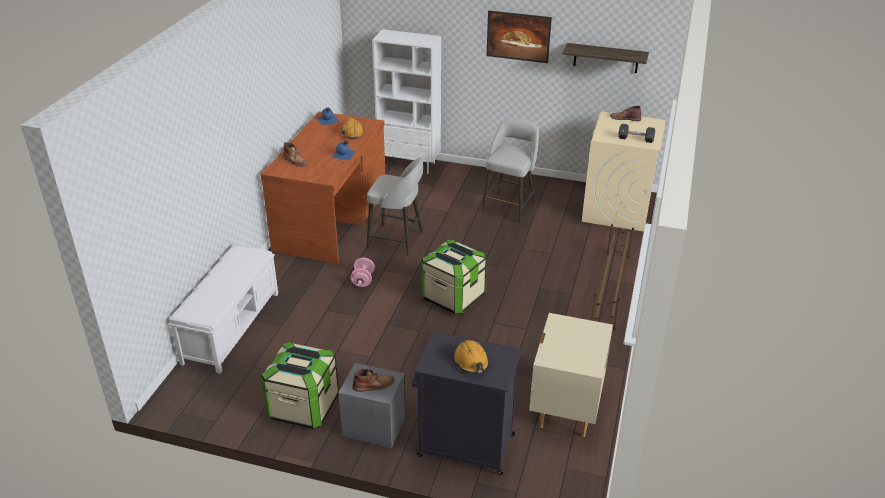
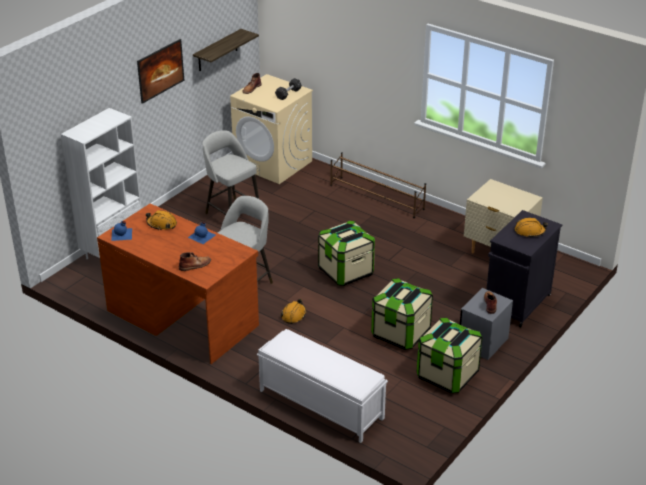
camera: 70 degrees left, 0 degrees up
(363, 280) = (293, 315): pink dumbbell -> orange hard hat
(364, 357) = (400, 333): none -> storage box

